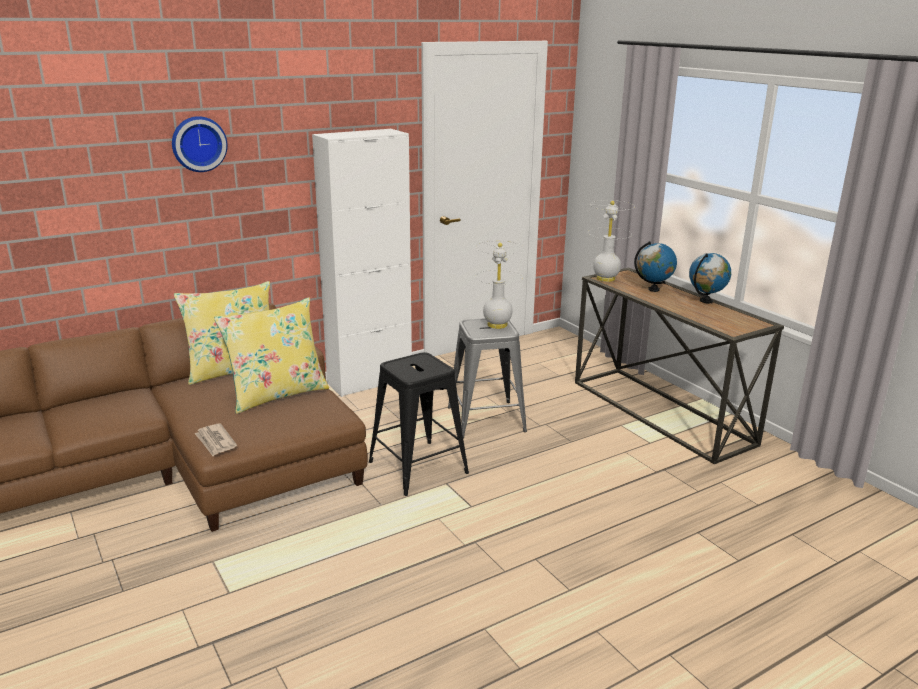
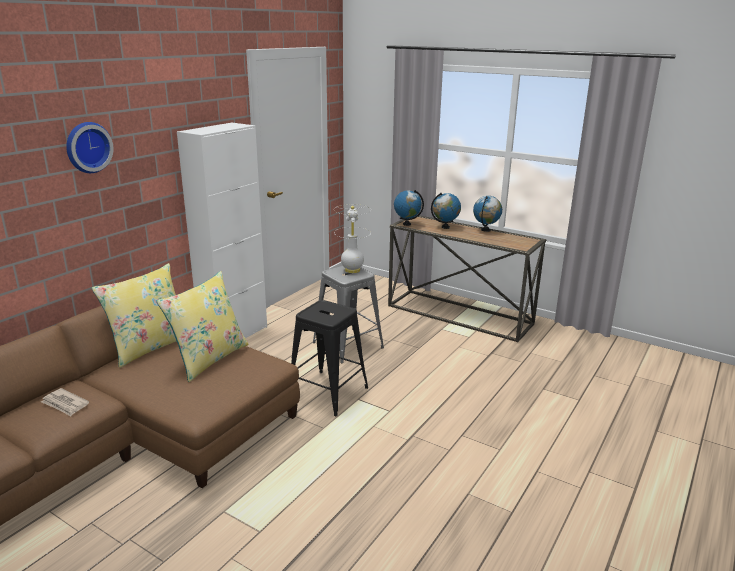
camera: 25 degrees left, 0 degrees up
(215, 442) = (192, 409): newspaper -> newspaper (65, 404)
(605, 278) = (407, 224): white table lamp -> globe

